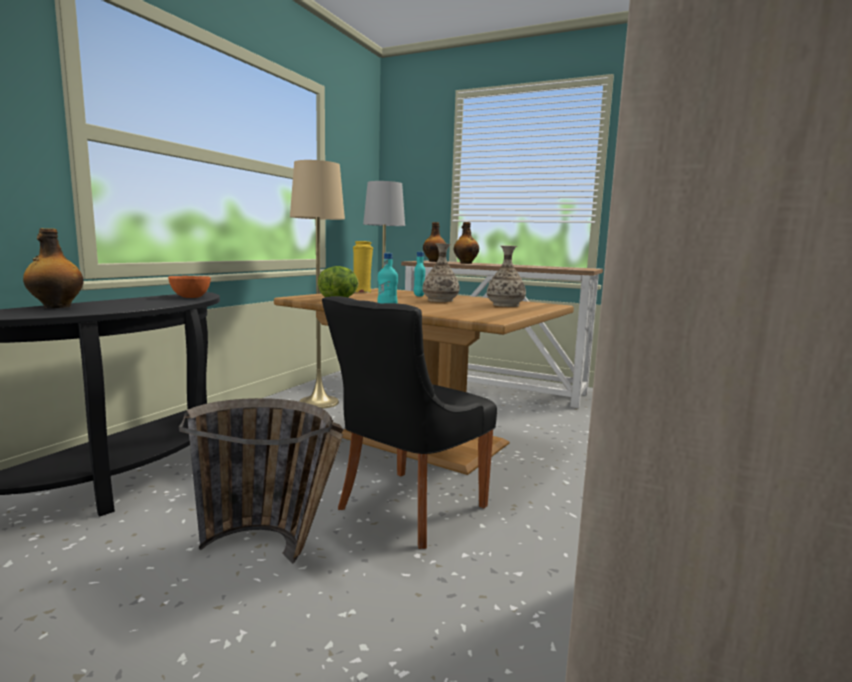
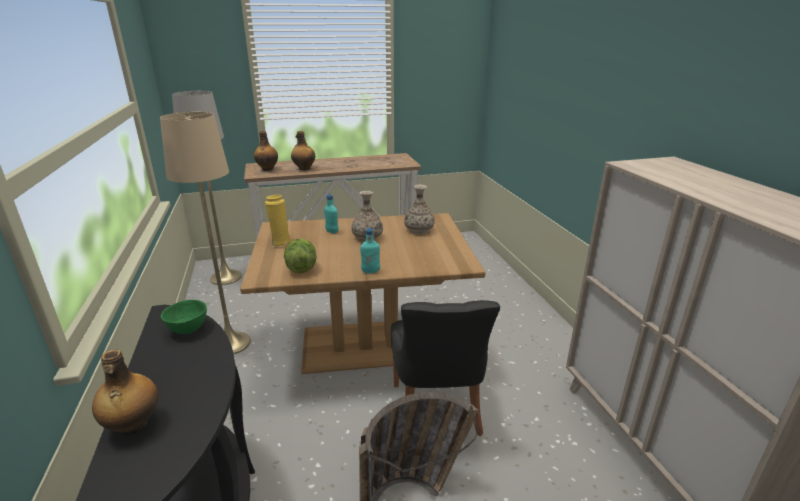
camera: 40 degrees left, 15 degrees up
(190, 297) = (187, 329): orange bowl -> green bowl

